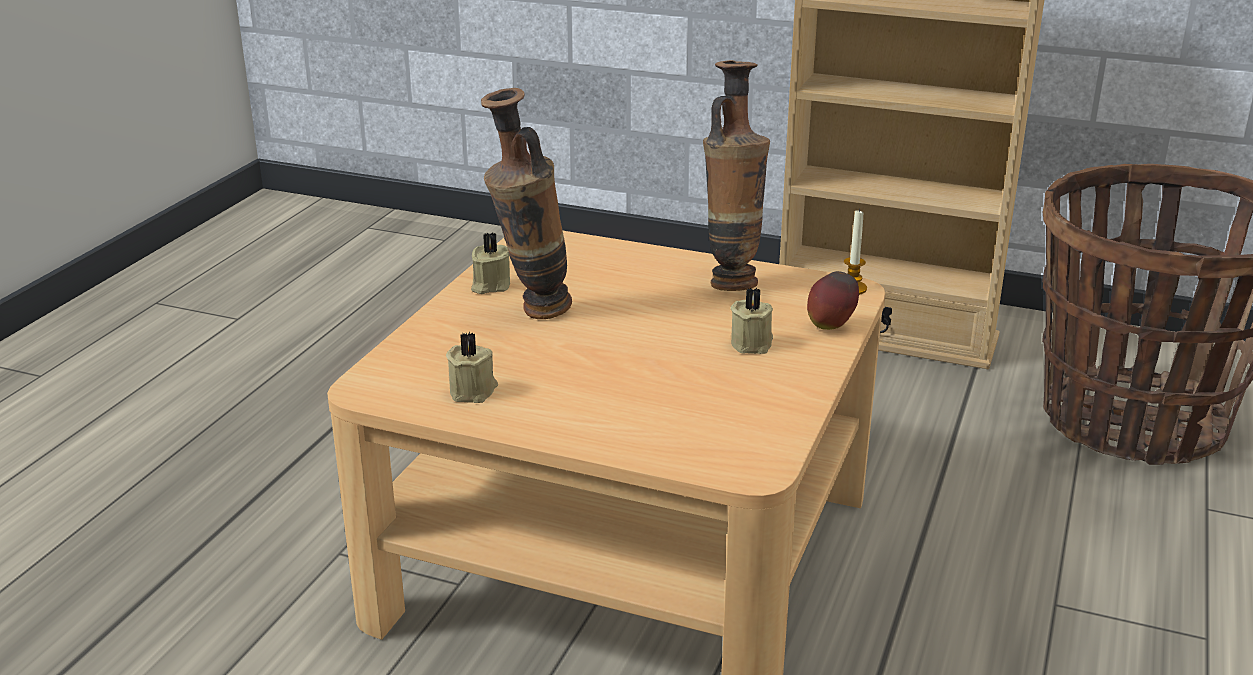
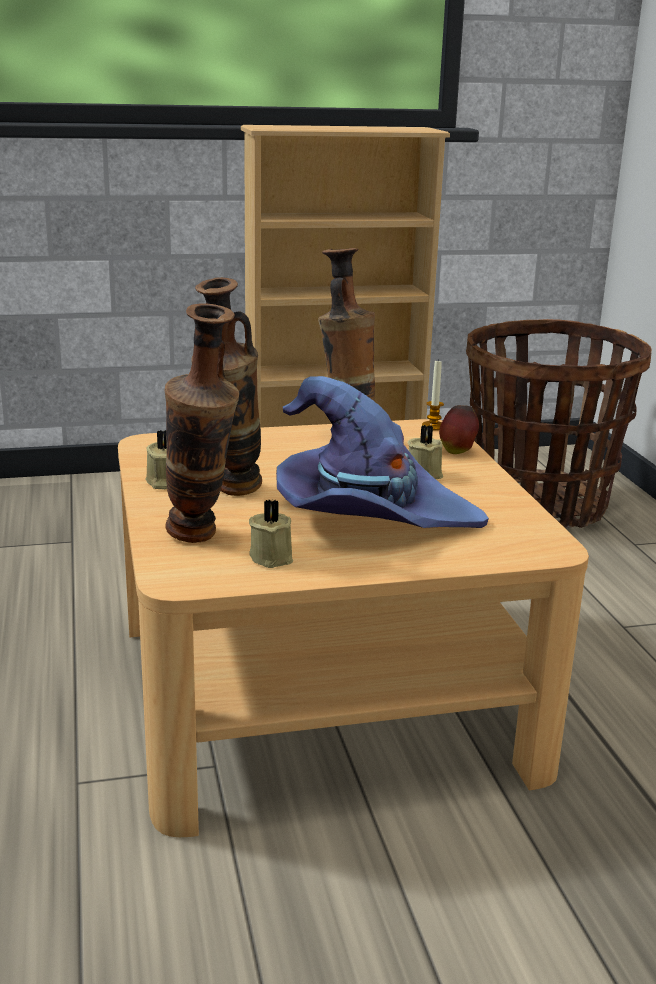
camera: 35 degrees left, 5 degrees down
(439, 355) = (201, 539): none -> vase
(626, 374) = (370, 514): none -> purple hat

